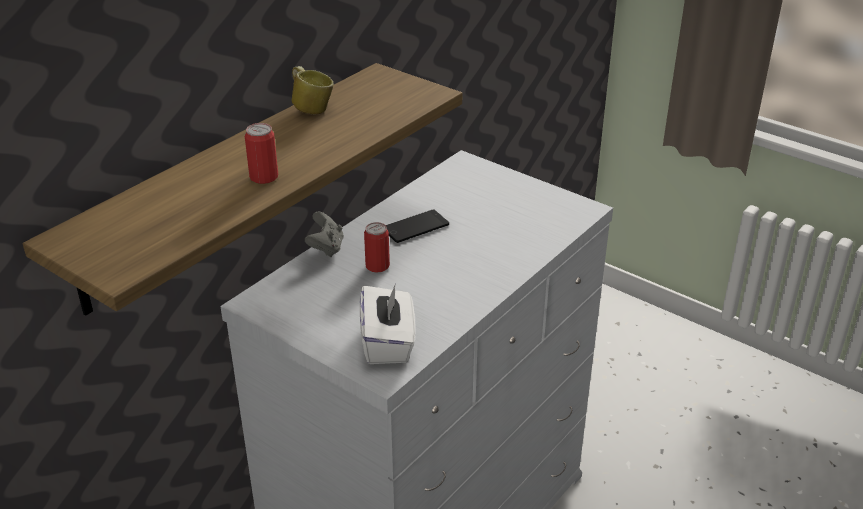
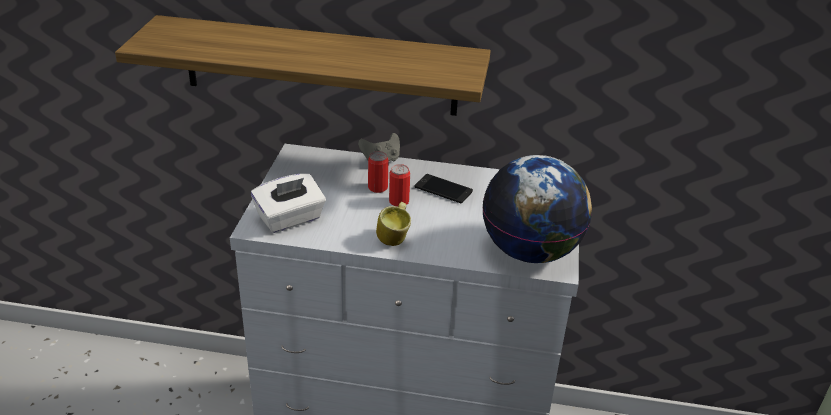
camera: 60 degrees right, 0 degrees up
(264, 177) = (279, 55): can -> can (399, 201)
(311, 108) = (389, 45): mug -> mug (395, 238)
(553, 213) = (531, 251): none -> globe

